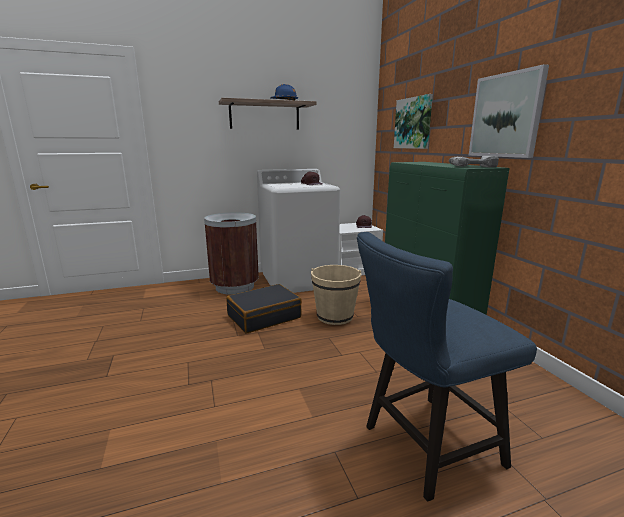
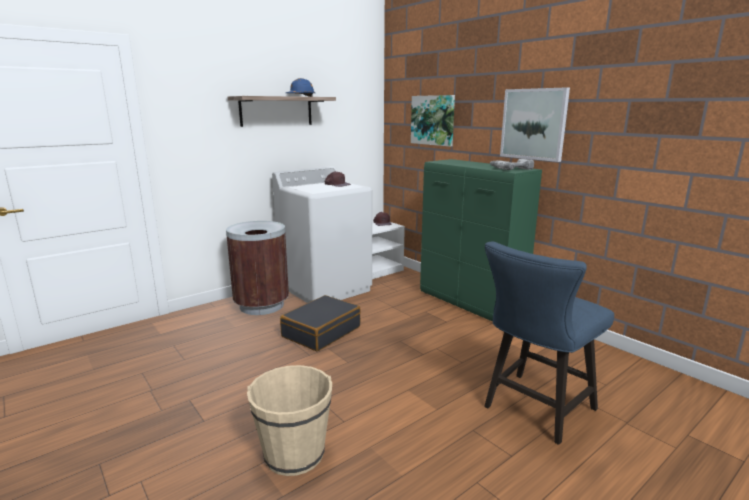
camera: 20 degrees left, 0 degrees up
(335, 316) = (391, 320): beige bucket -> beige bucket (294, 454)

